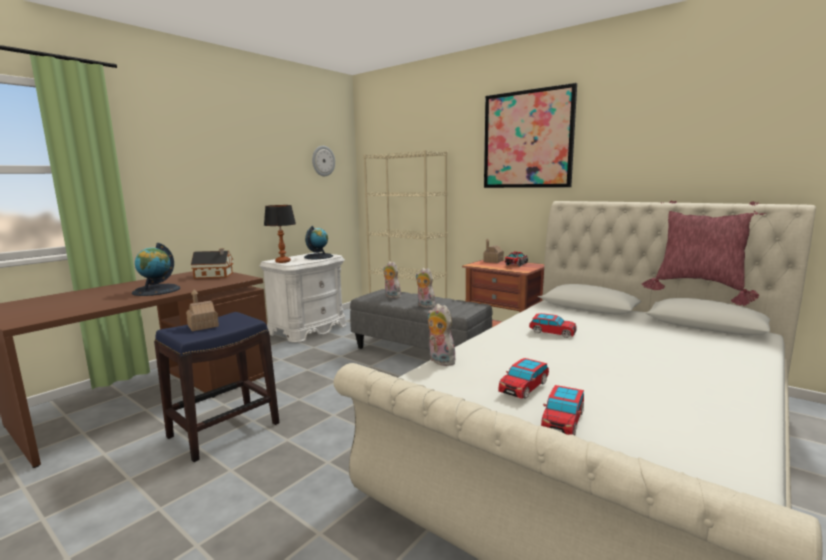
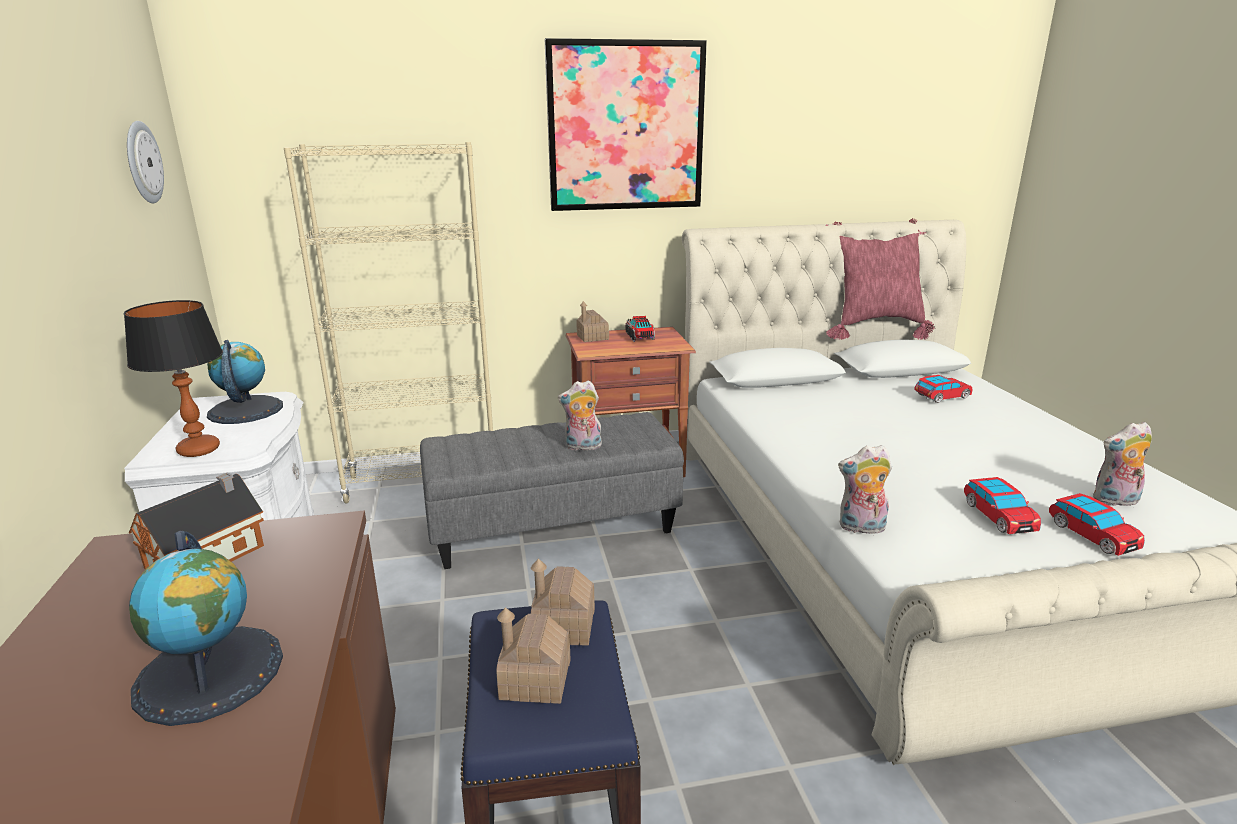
camera: 50 degrees left, 10 degrees up
(238, 321) = (563, 626): none -> toy house
(391, 296) = (486, 448): plush toy -> plush toy (1115, 501)
(552, 332) = (839, 431): toy car -> toy car (942, 397)

